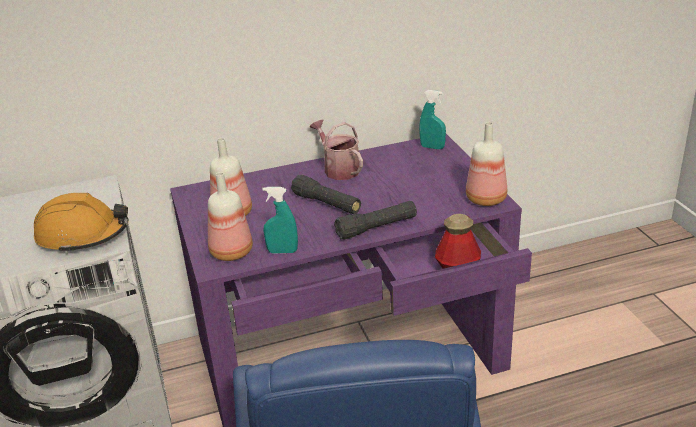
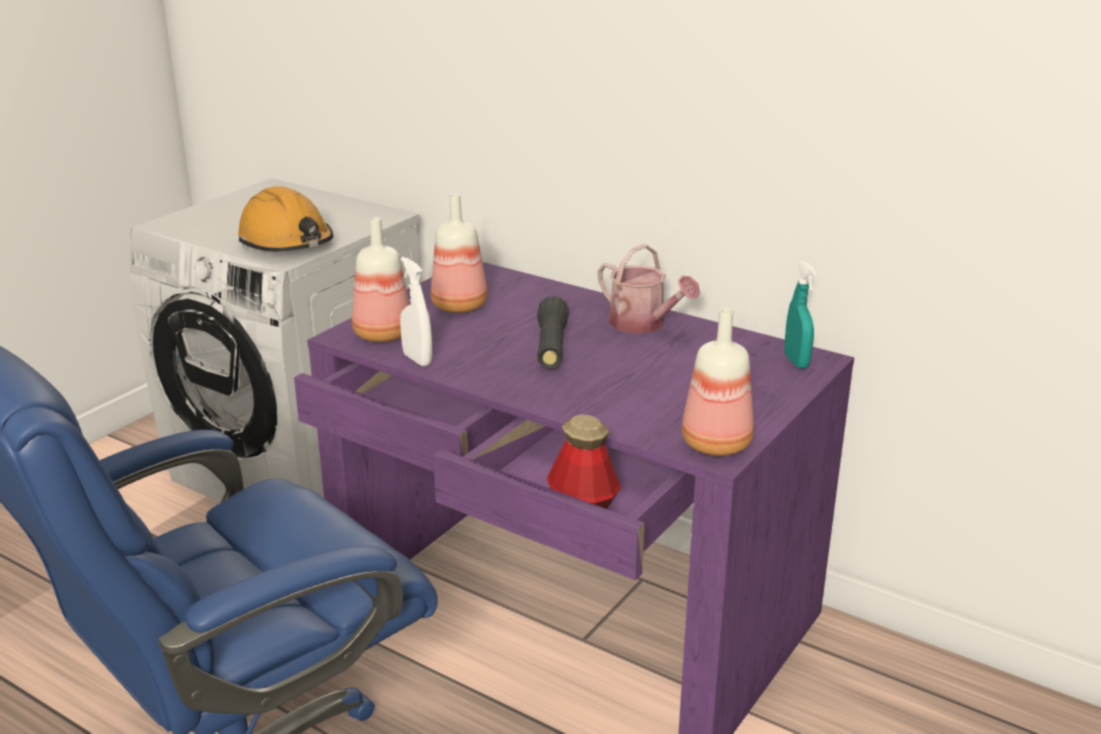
camera: 50 degrees right, 5 degrees down
(282, 251) = (417, 359): turquoise spray bottle -> white spray bottle
(339, 169) = (643, 324): watering can -> watering can turned 120 degrees clockwise
(376, 228) = (538, 395): black flashlight -> none

